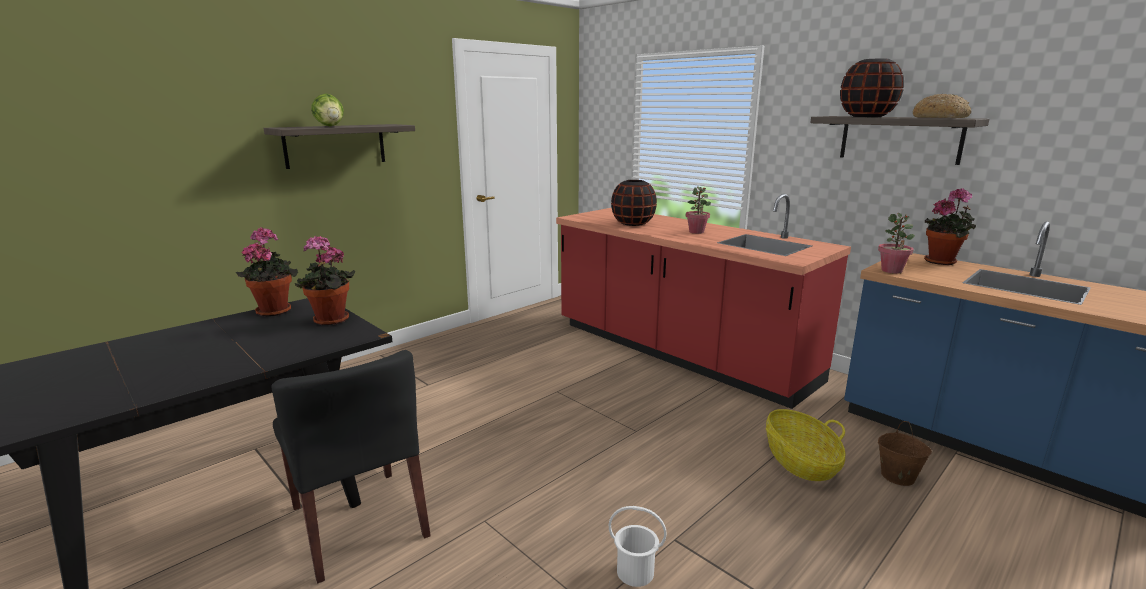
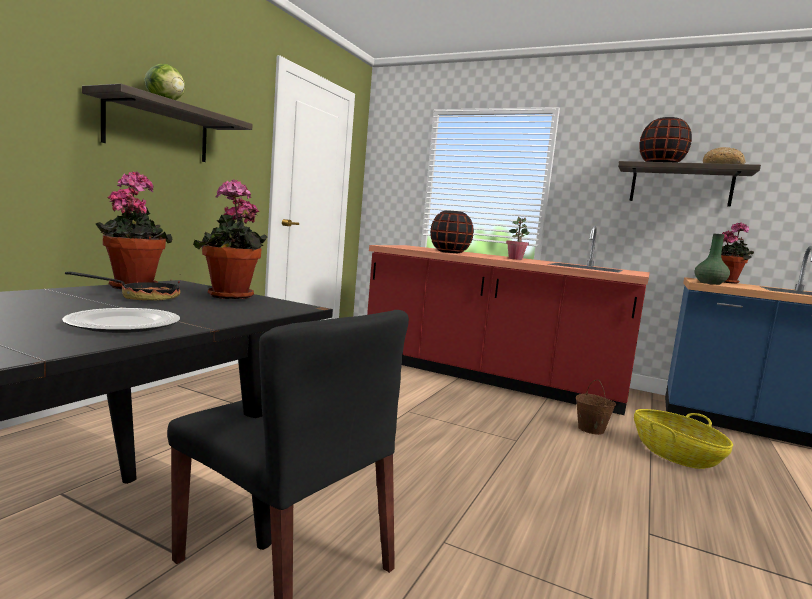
camera: 20 degrees left, 10 degrees down
(215, 366) = (125, 324): none -> plate
(262, 327) = (141, 297): none -> frying pan
(635, 572) = (648, 571): white bucket -> none
(892, 271) = (710, 283): potted plant -> green vase
(897, 476) = (753, 459): brown bucket -> brown bucket (590, 429)

